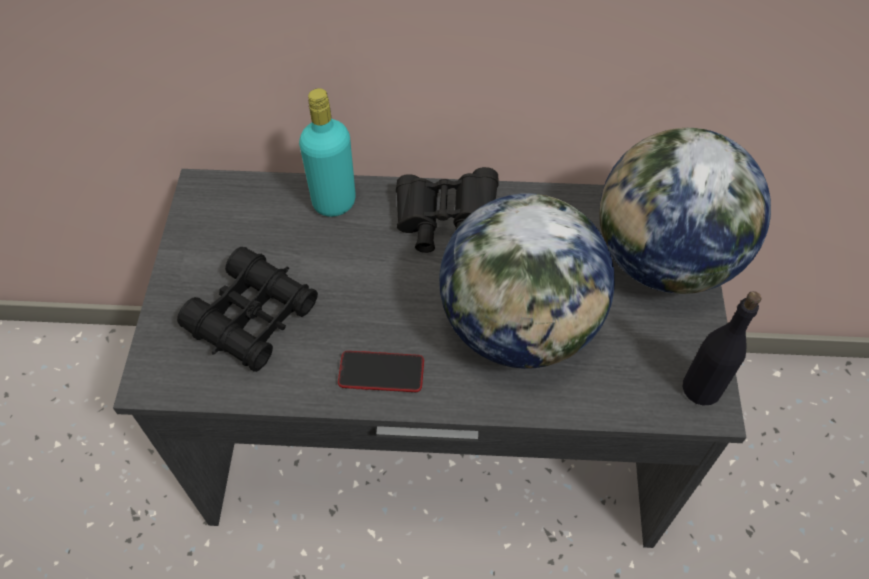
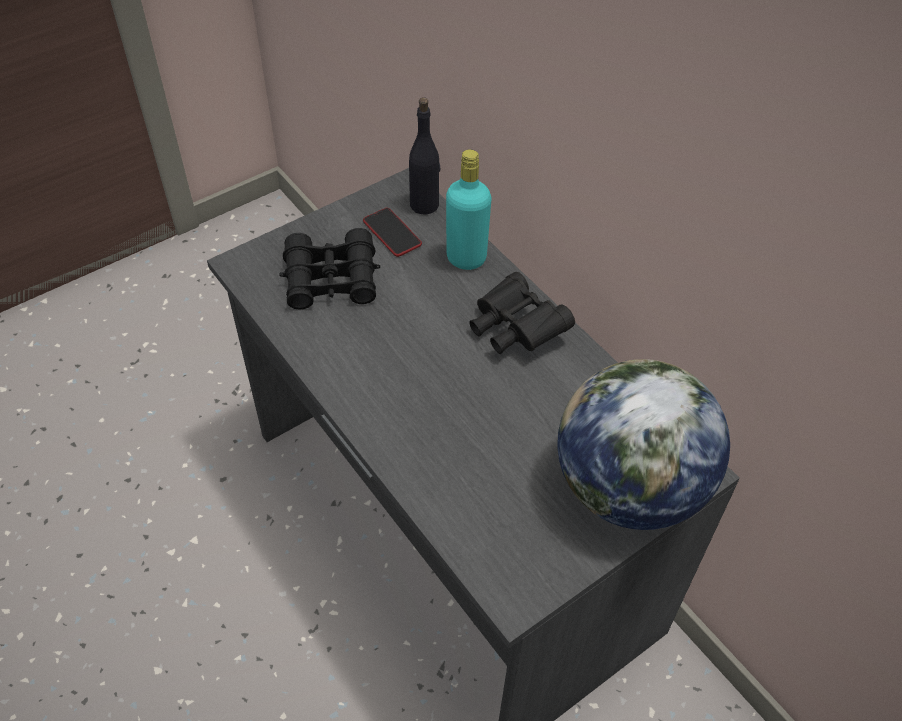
camera: 50 degrees right, 5 degrees down
(381, 372) = (352, 373): phone -> phone (392, 233)
(519, 326) = (467, 429): globe -> none
(701, 387) = (526, 583): black bottle -> black bottle (425, 204)

